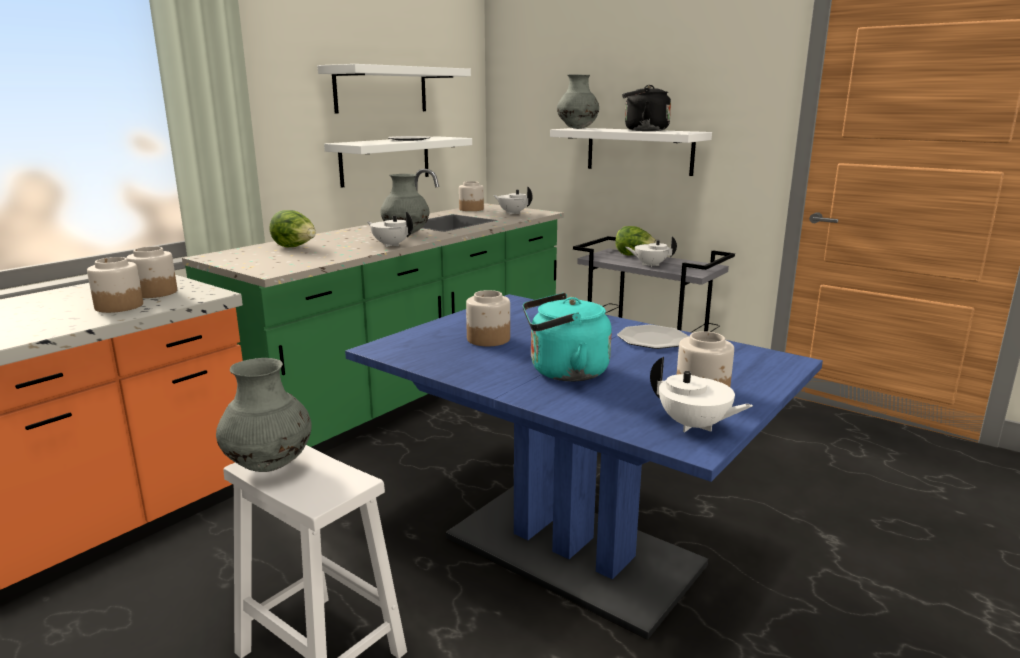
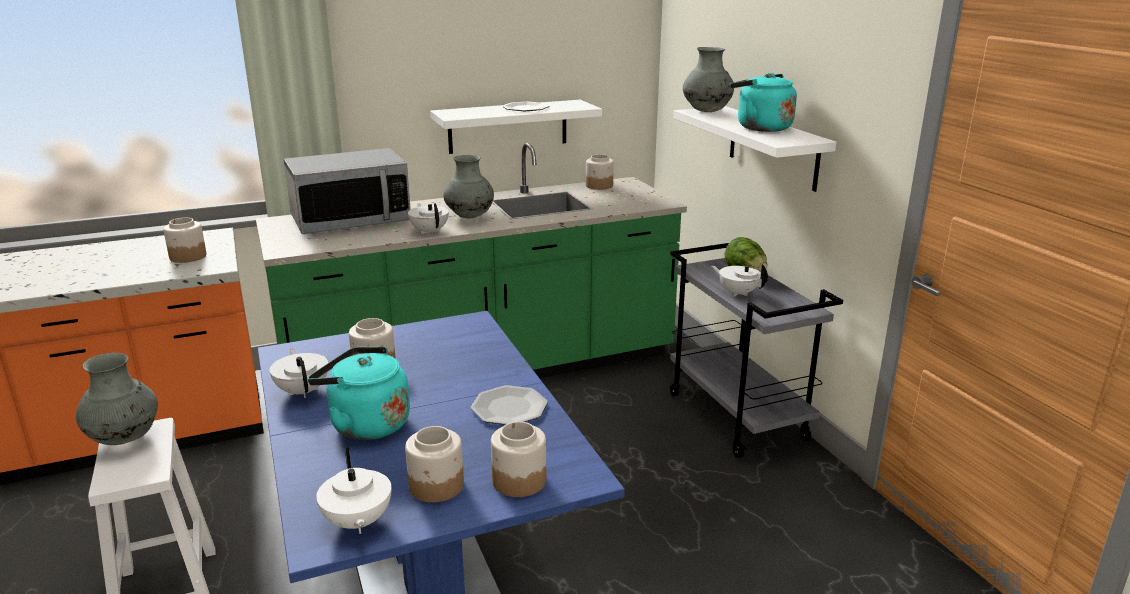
camera: 30 degrees right, 5 degrees up
(119, 306) = (145, 268): jar -> jar (519, 480)
(295, 247) = (351, 220): lettuce -> microwave
(381, 90) = (505, 53): white shelf -> none
(513, 213) = (629, 199): white teapot -> white teapot (303, 391)
(643, 130) = (760, 127): black kettle -> turquoise kettle

